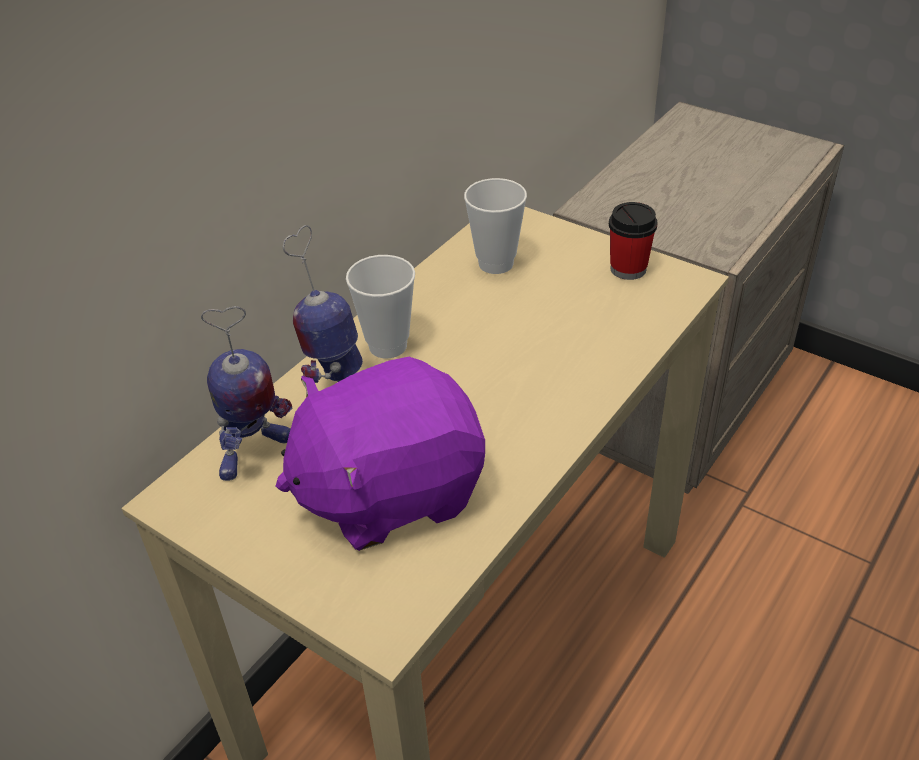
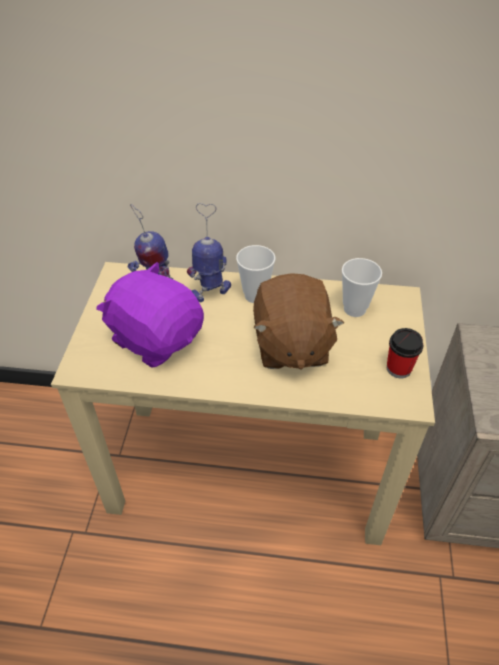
camera: 60 degrees right, 5 degrees up
(519, 346) = (290, 345): none -> brown plush toy

